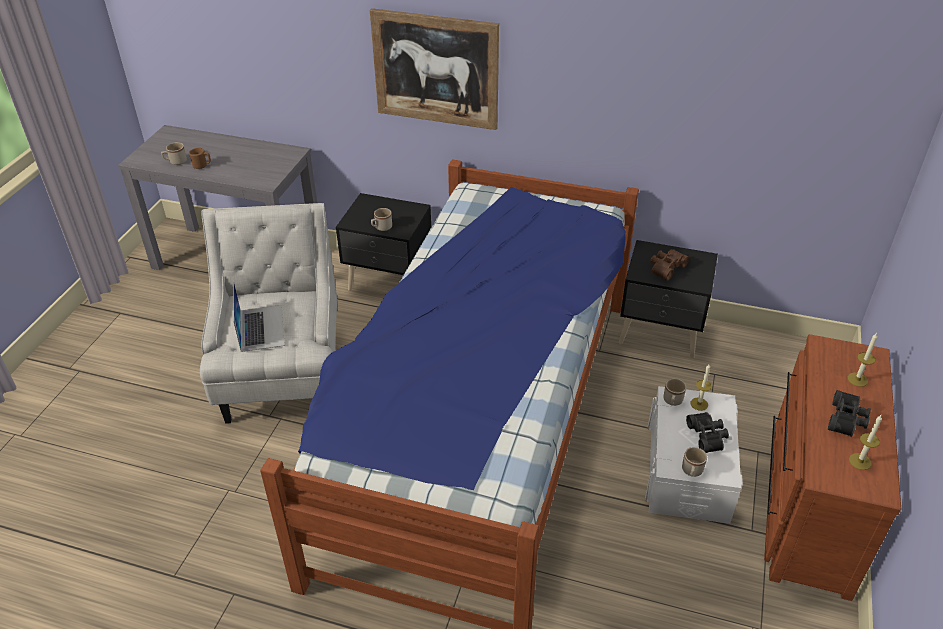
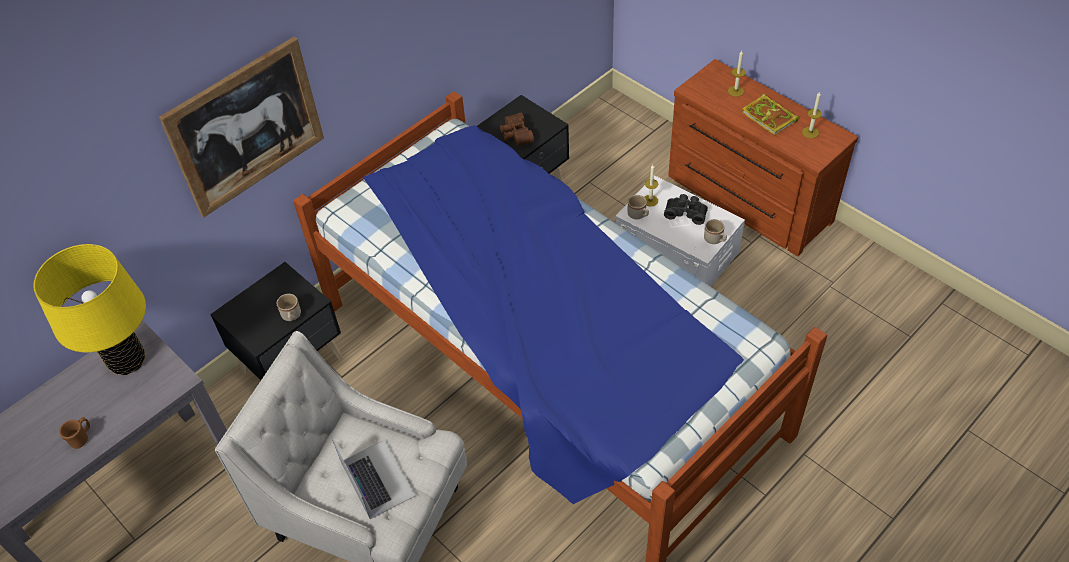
camera: 60 degrees left, 10 degrees up
(175, 162) = (45, 465): beige mug -> none
(261, 327) = (377, 478): laptop -> laptop turned 45 degrees clockwise
(271, 157) = (127, 361): none -> yellow table lamp
(847, 420) = (770, 117): black binoculars -> book

